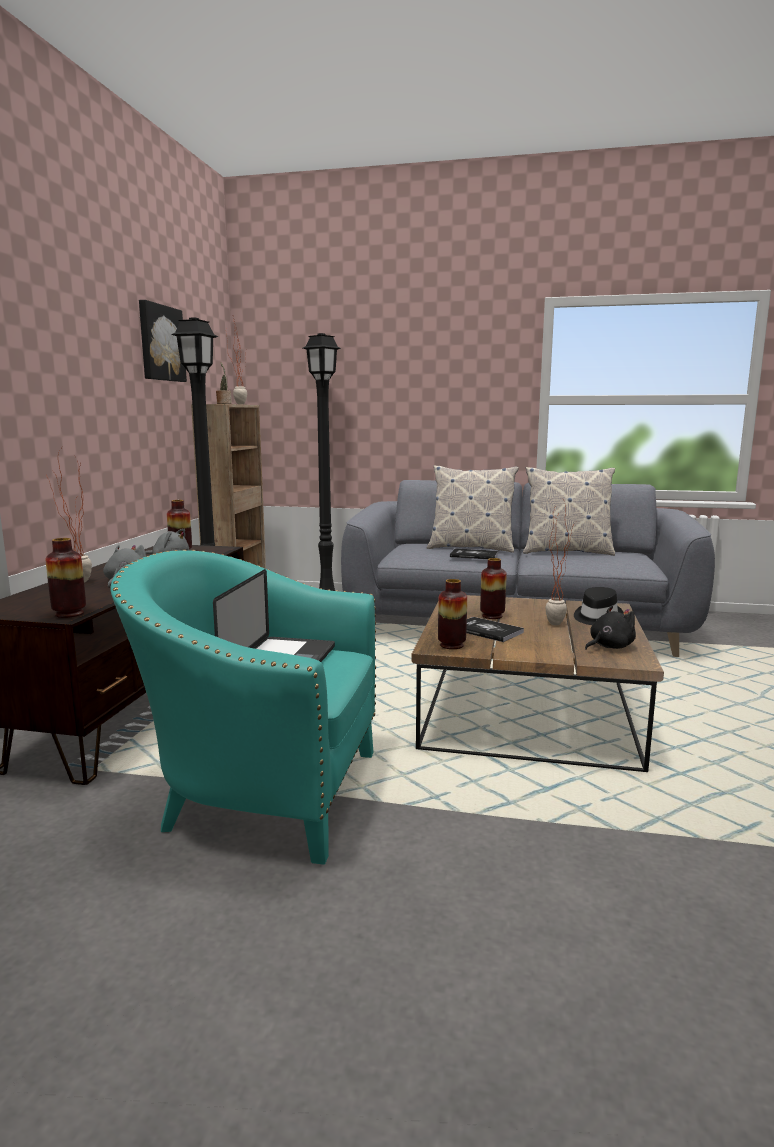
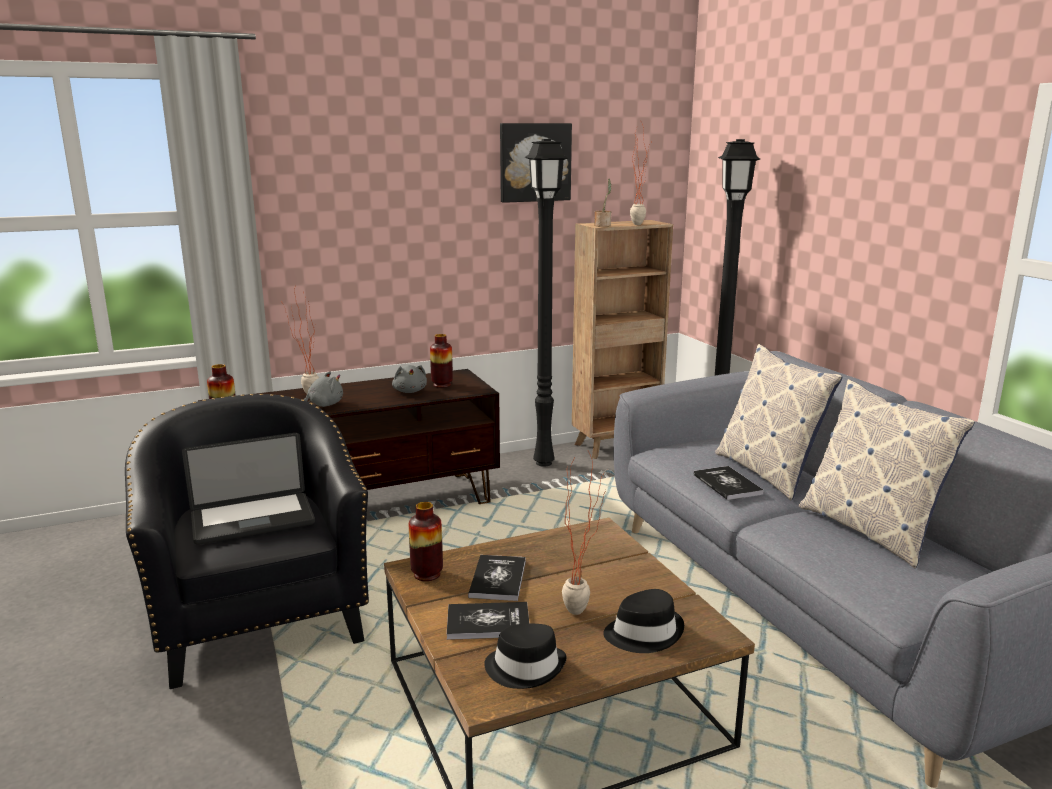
camera: 55 degrees right, 5 degrees up
(260, 792) = (260, 619): turquoise armchair -> black armchair
(492, 616) = (557, 567): vase -> none
(543, 644) = (488, 622): none -> book
(609, 646) = (525, 667): black plush toy -> black hat

